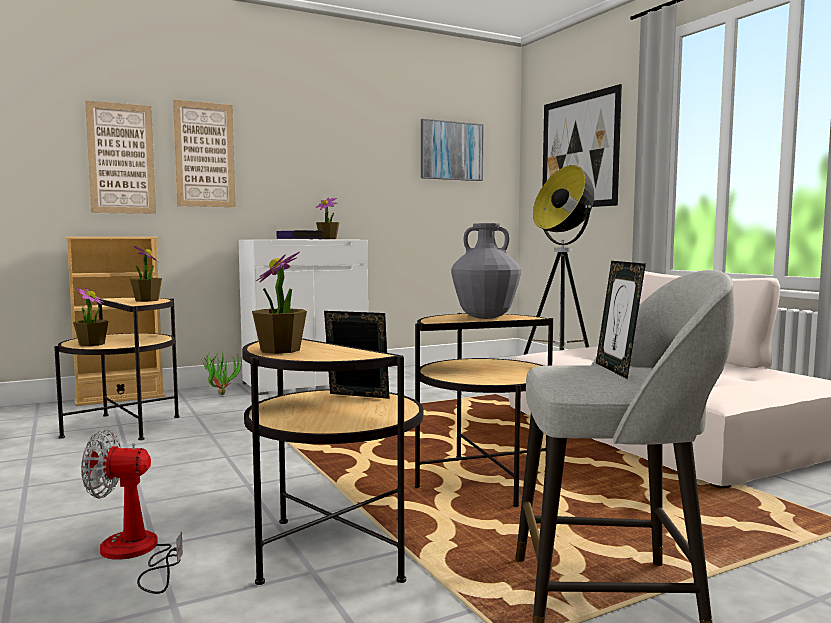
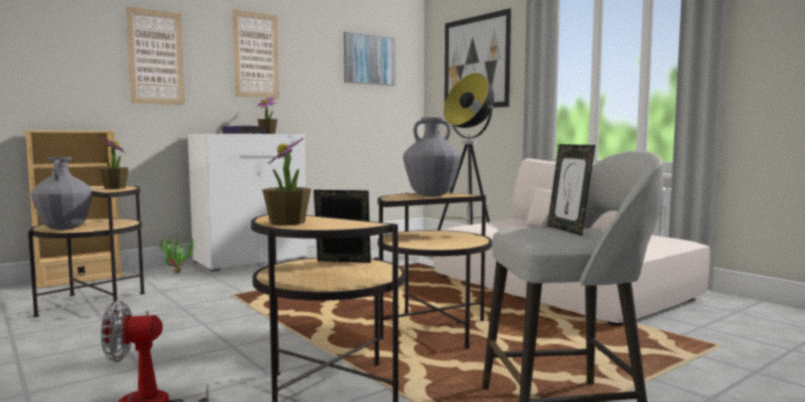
camera: 10 degrees left, 0 degrees up
(92, 344) = (64, 228): potted plant -> grey vase
(121, 158) = (77, 59): picture -> picture (256, 55)

